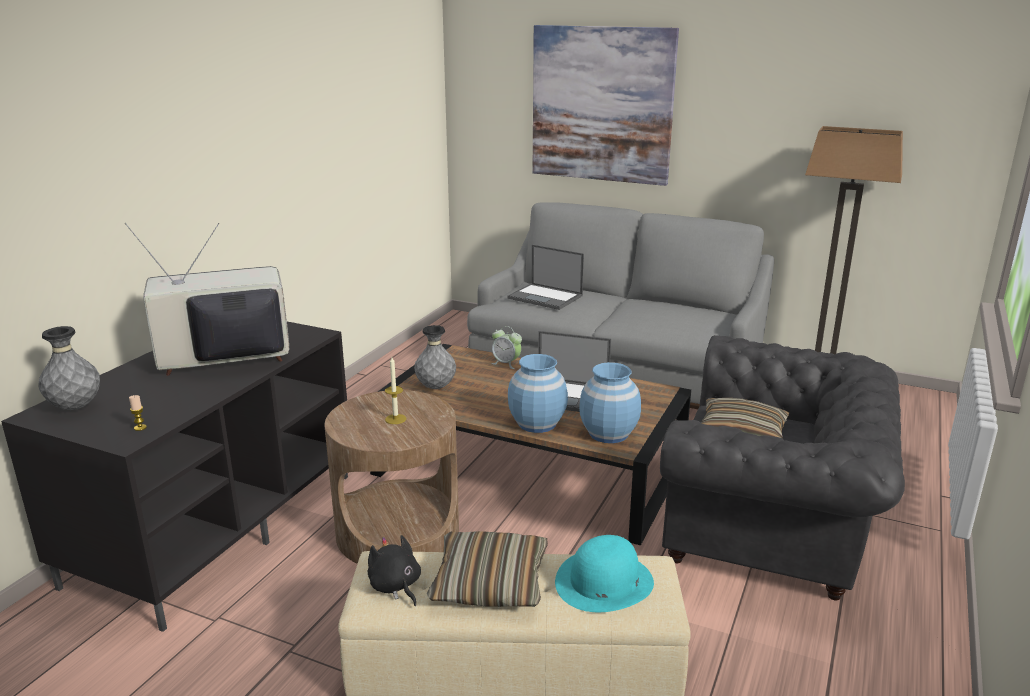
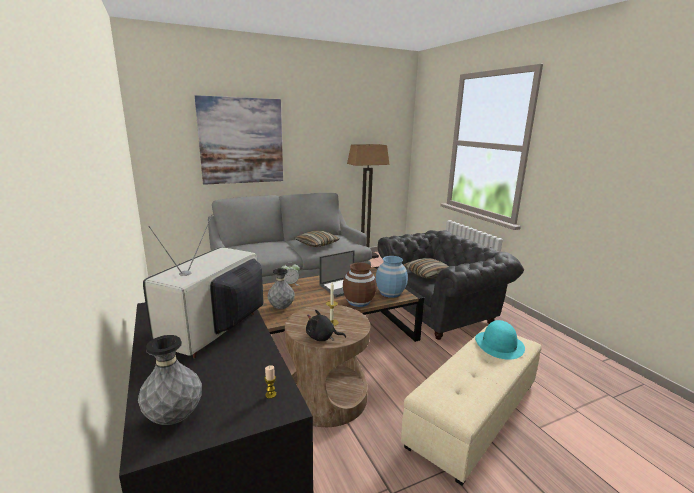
camera: 50 degrees left, 5 degrees down
(395, 586) = (456, 399): black plush toy -> black plush toy (322, 338)
(490, 582) = (475, 371): pillow -> pillow (317, 244)
(537, 423) = (359, 302): blue vase -> brown vase
(546, 297) = (258, 249): laptop -> none

